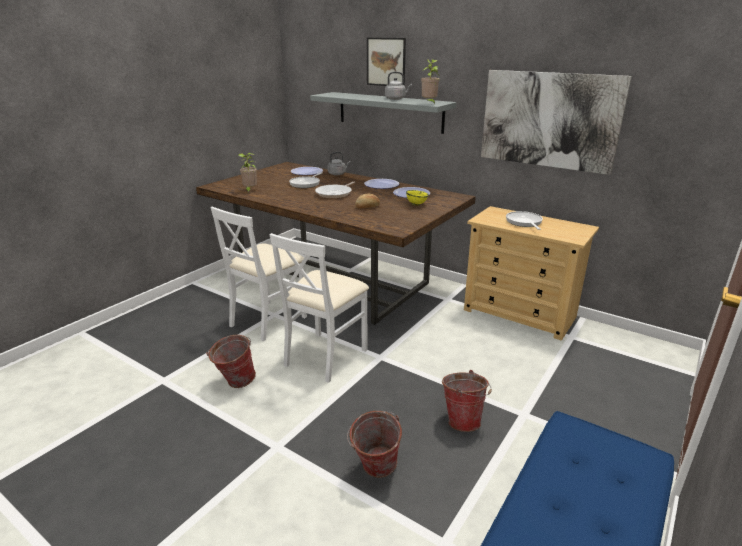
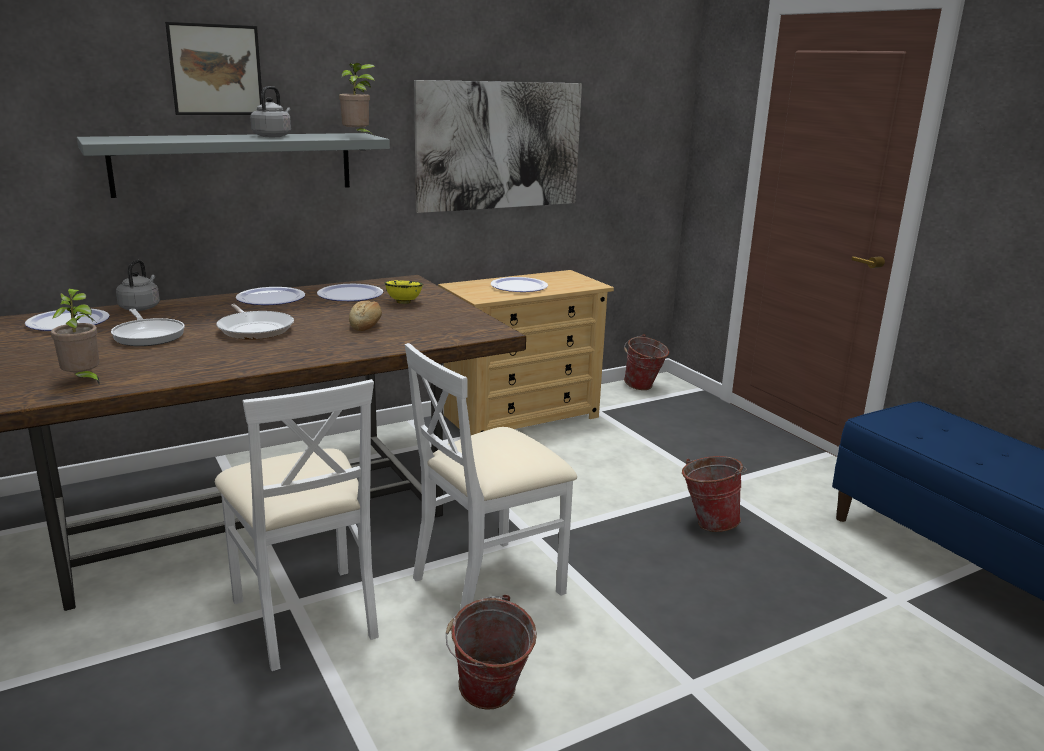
camera: 65 degrees left, 5 degrees down
(325, 356) = (488, 582): white chair -> white chair turned 90 degrees clockwise
(374, 470) = (773, 611): bucket -> bucket (642, 388)
(524, 222) = (519, 286): frying pan -> plate

